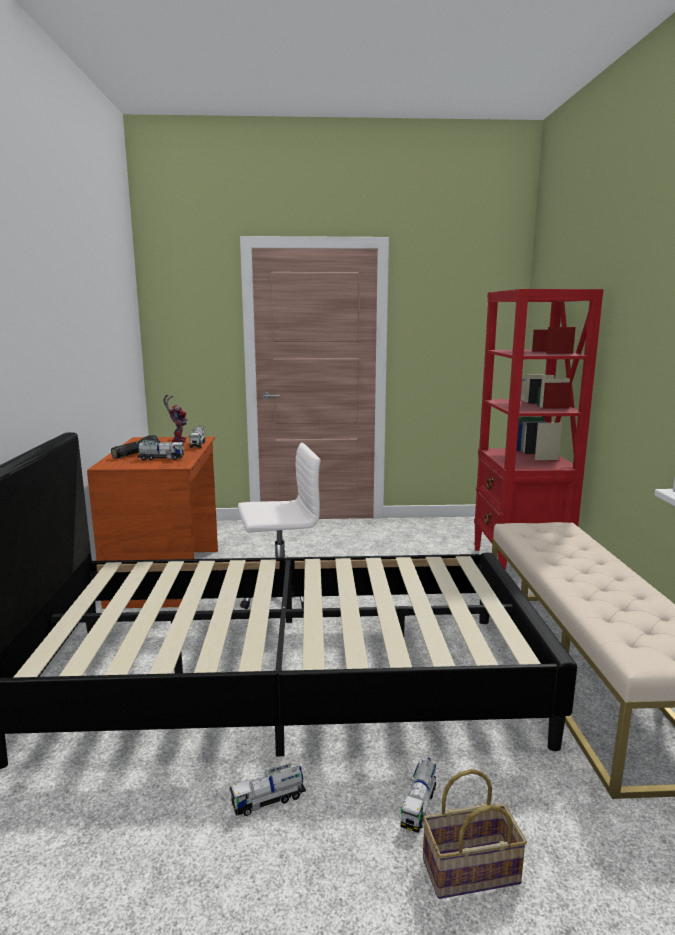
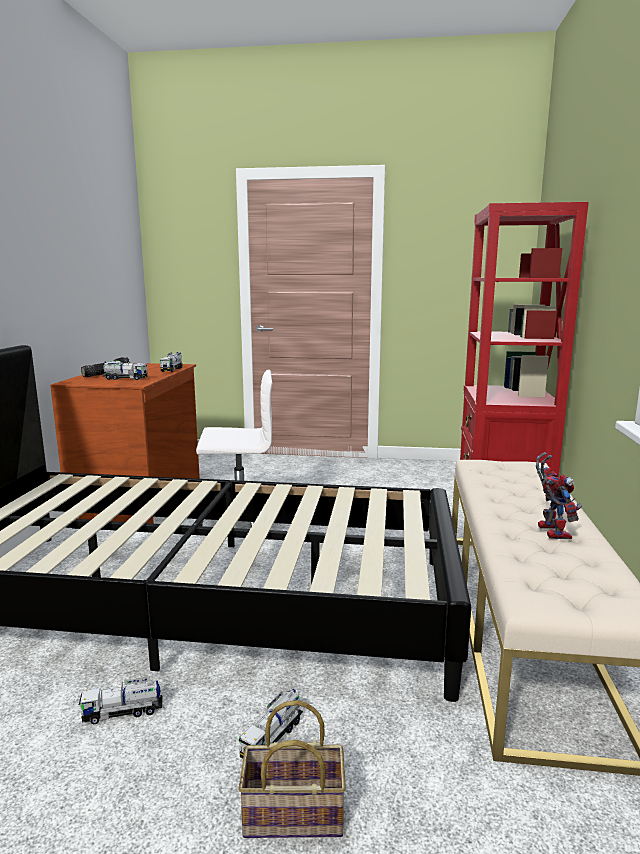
camera: 10 degrees right, 0 degrees up
(177, 440) = (157, 366): toy robot -> toy robot (549, 530)

